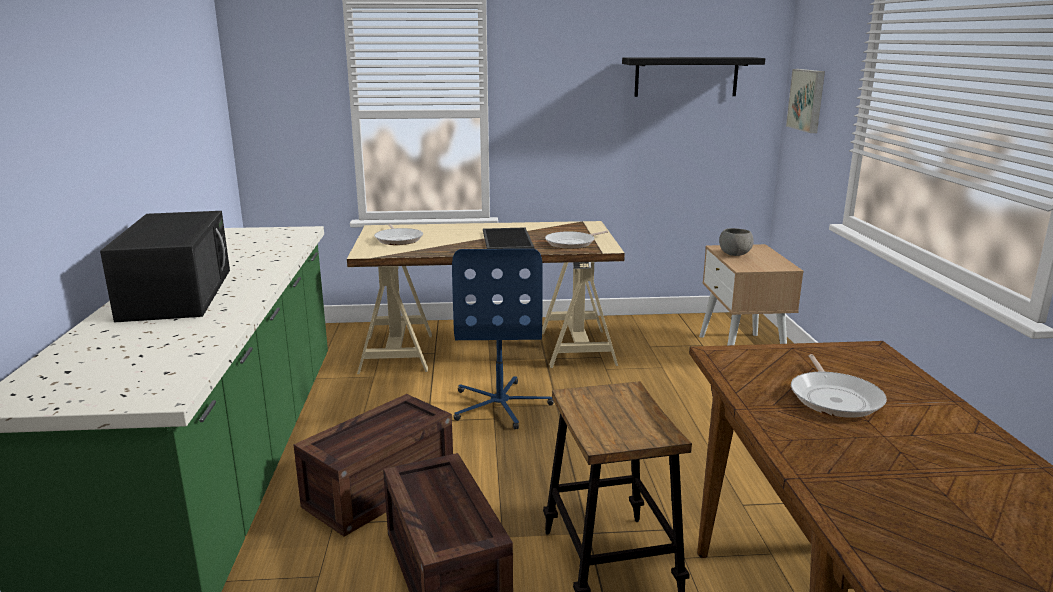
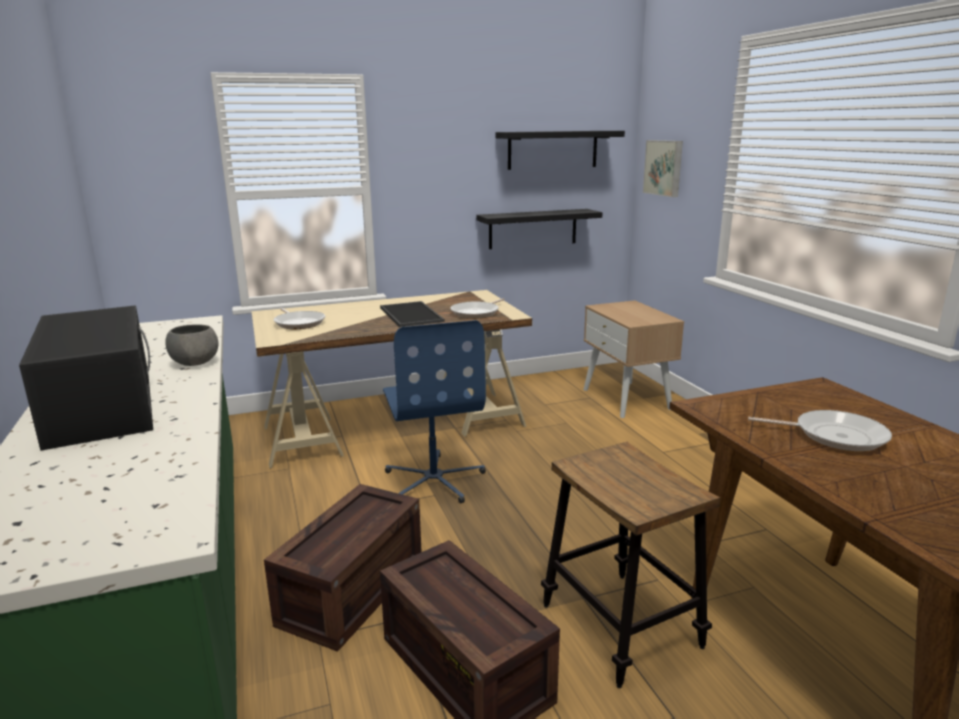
camera: 15 degrees left, 0 degrees up
(660, 160) = (533, 228): none -> black shelf
(734, 254) = (616, 311): grey bowl -> grey bowl (195, 363)
(834, 398) = (834, 436): frying pan -> frying pan turned 60 degrees counterclockwise

